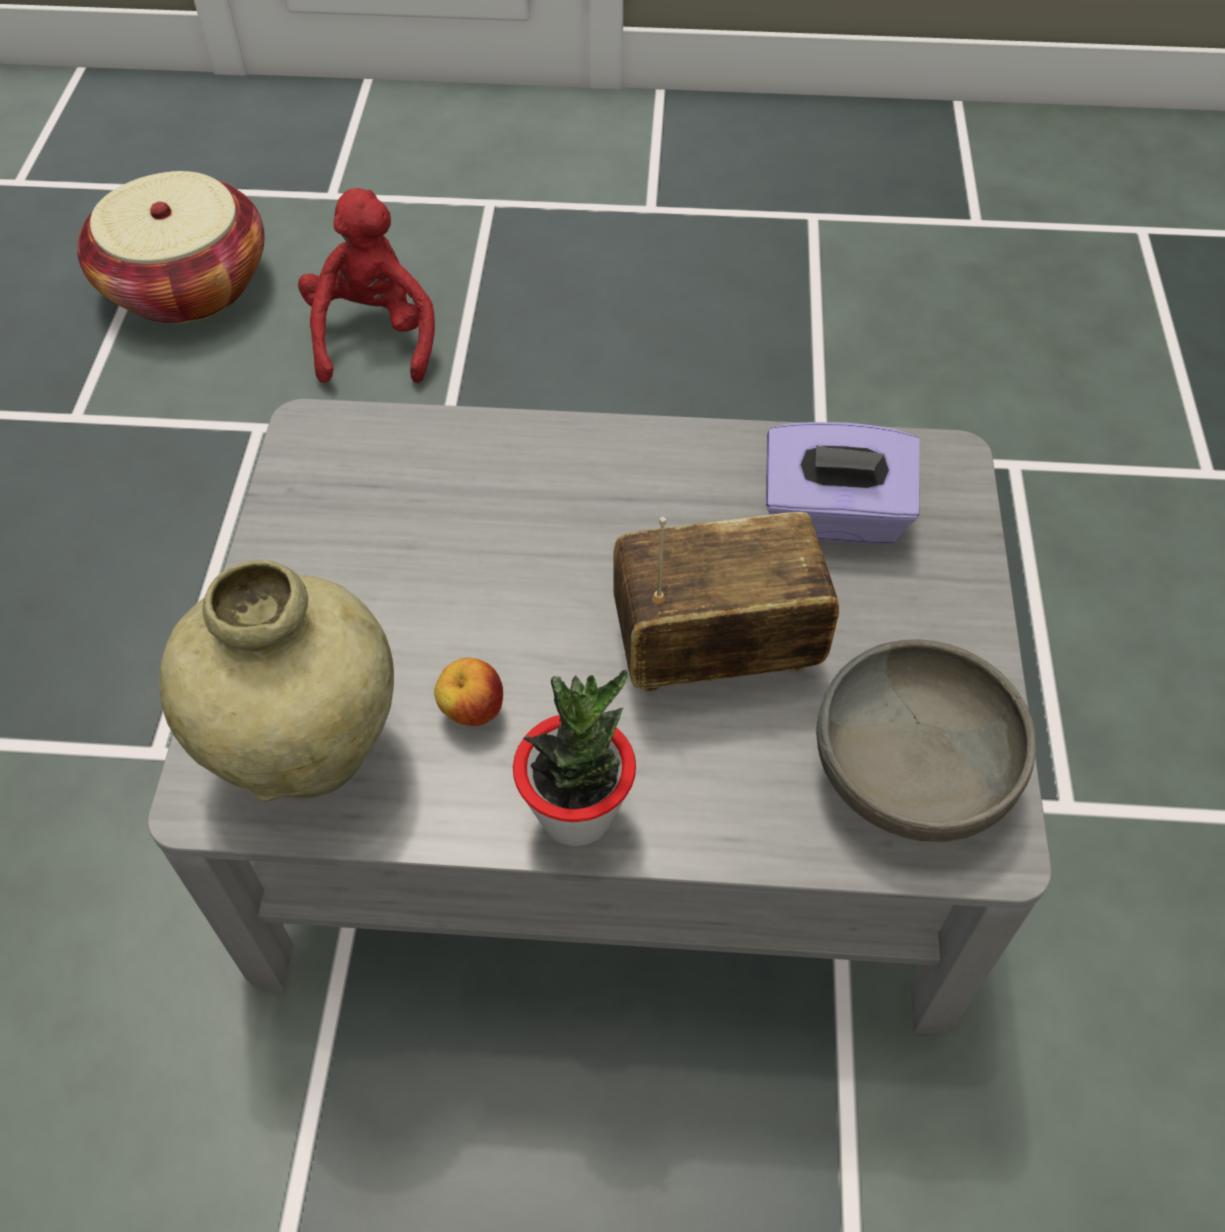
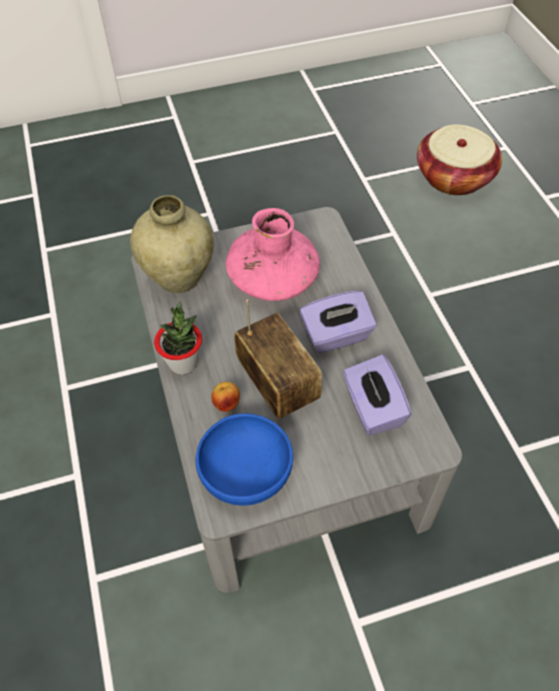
camera: 70 degrees right, 0 degrees up
(374, 337) = (469, 248): red plush toy -> none
(425, 568) = (273, 279): none -> pink vase
(472, 711) = (214, 316): apple -> apple (226, 404)
(637, 512) = (336, 336): none -> purple tissue box
(911, 770) = (246, 472): grey bowl -> blue bowl

